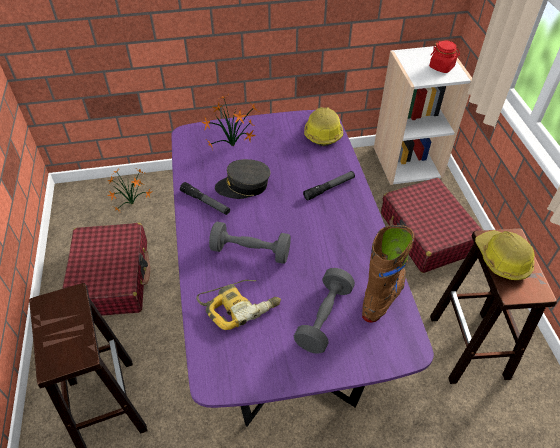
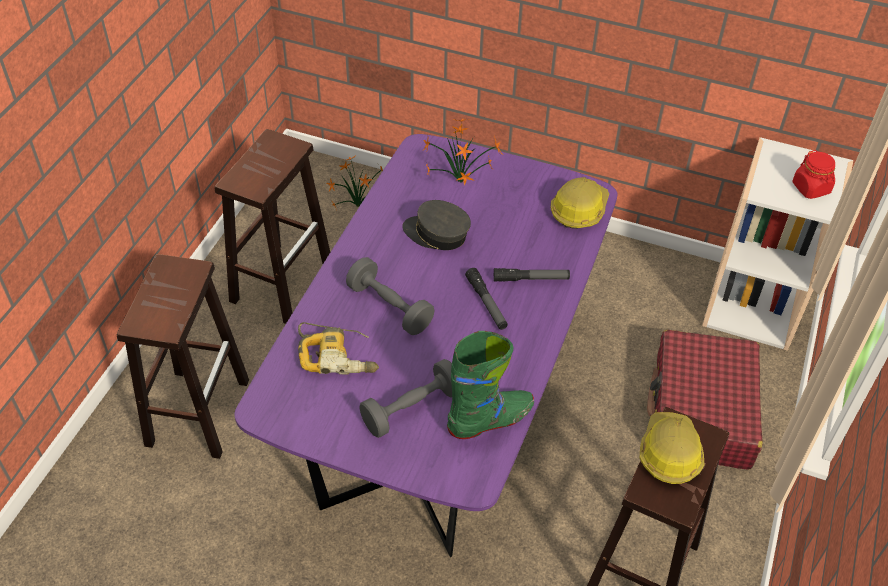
camera: 30 degrees right, 0 degrees up
(111, 278) = (282, 282): red suitcase -> brown stool
(205, 202) = (383, 233): flashlight -> flashlight (486, 303)
(383, 297) = (490, 420): brown boot -> green boot

